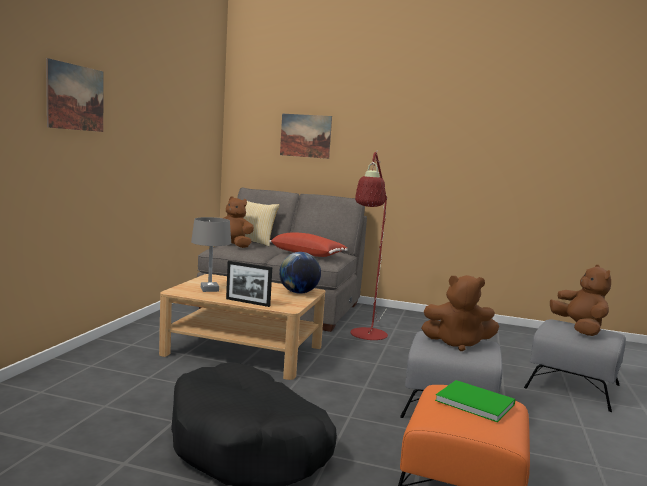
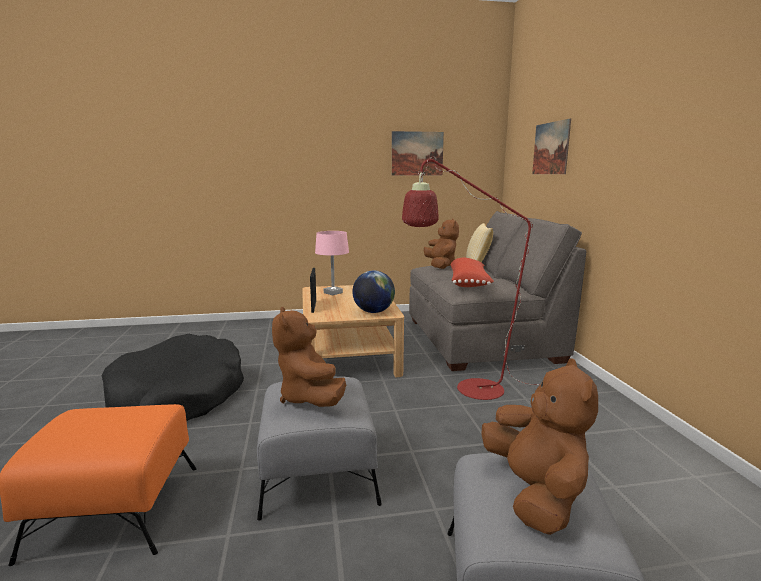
camera: 65 degrees right, 5 degrees up
(76, 97) = (284, 140): picture -> picture (417, 153)
(209, 289) = (333, 293): grey table lamp -> pink table lamp
(473, 401) = (116, 424): green book -> none
(579, 329) = (535, 493): brown plush toy -> brown plush toy turned 60 degrees counterclockwise

